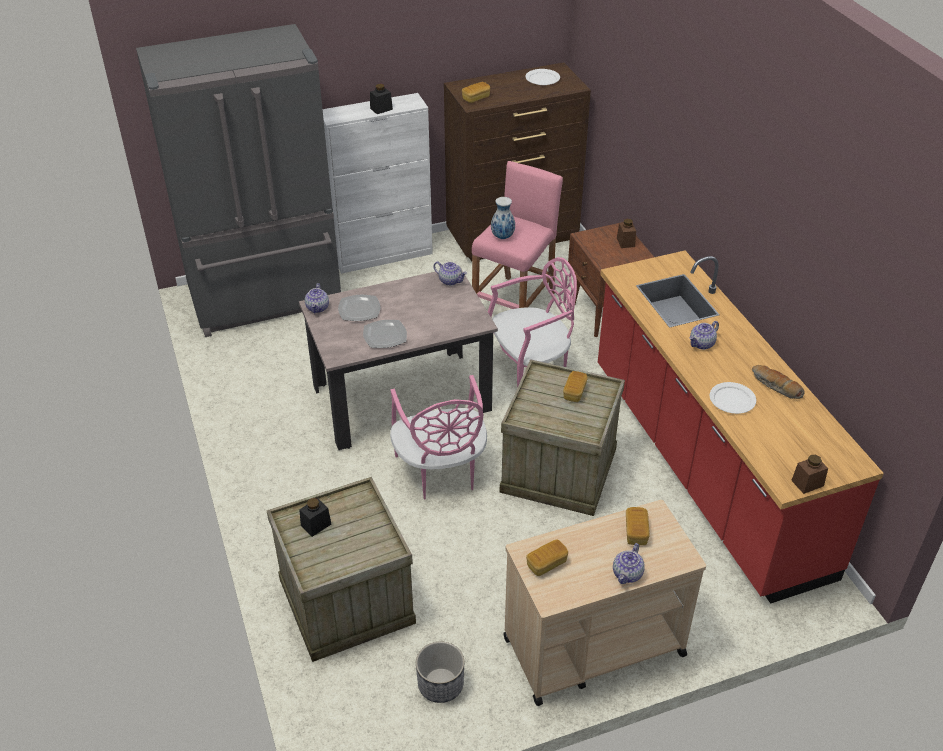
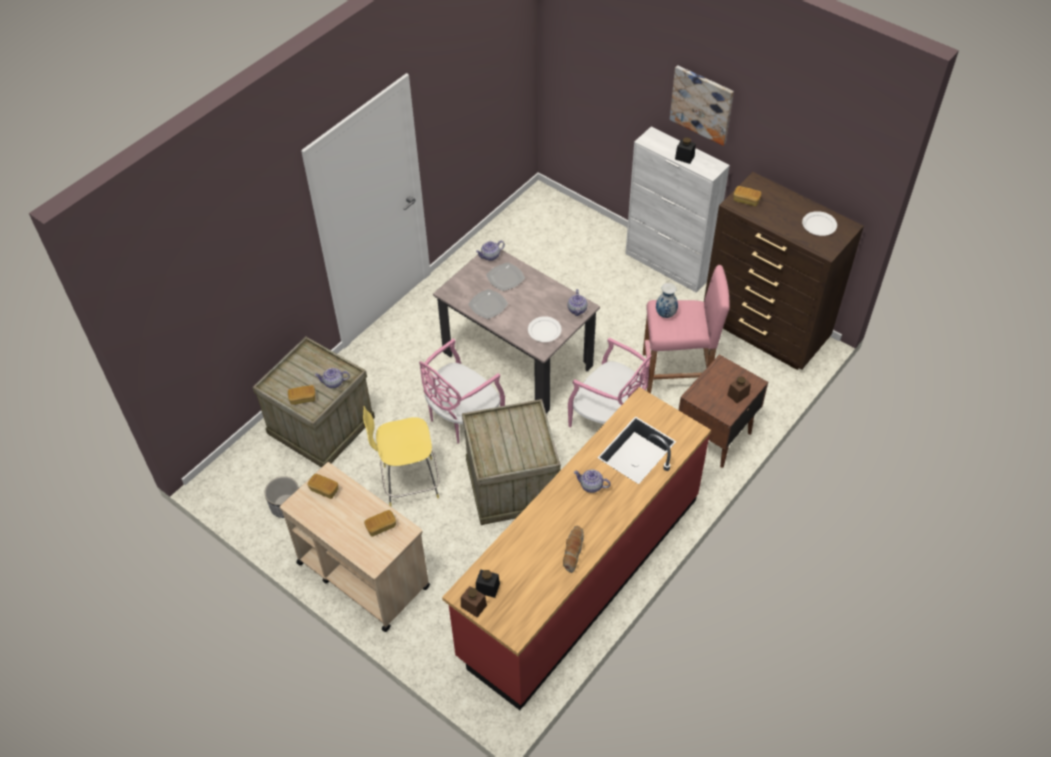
camera: 60 degrees right, 10 degrees up
(266, 299) = (562, 230): grey fridge -> none
(316, 525) = (310, 365): black jar -> black jar (487, 588)
(369, 45) = (702, 104): none -> picture
(493, 553) = (408, 482): none -> yellow stool
(574, 392) = (526, 441): bread -> bread (303, 399)
(627, 574) = (340, 537): teapot -> teapot (333, 383)
(732, 399) = (537, 528): white plate -> white plate (544, 330)

